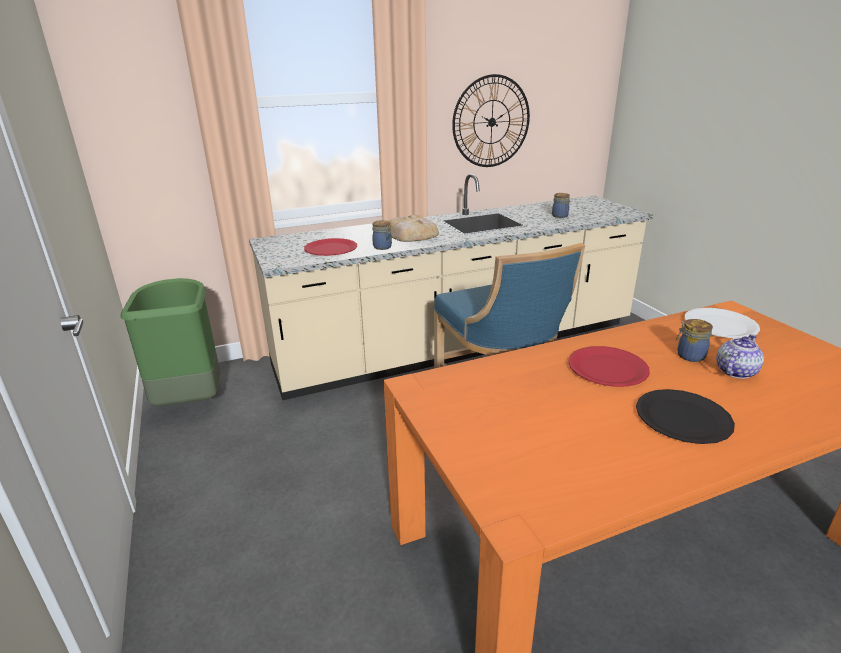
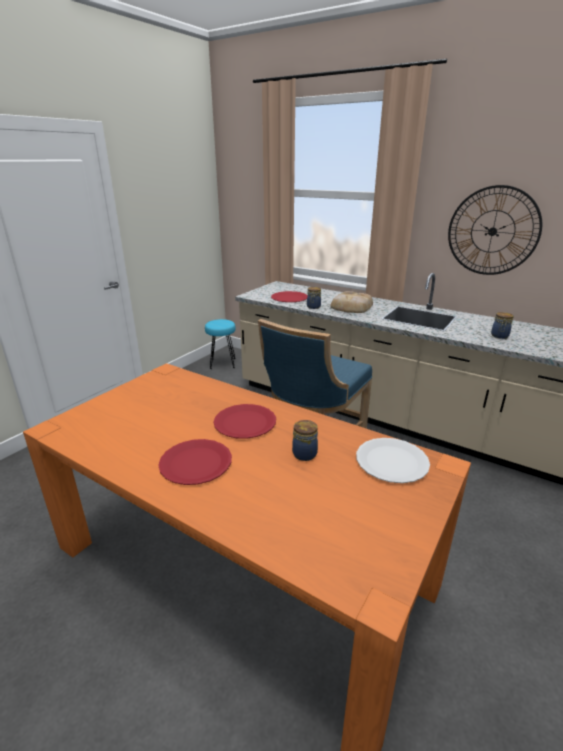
camera: 55 degrees right, 0 degrees up
(190, 400) = (222, 363): green trash can -> turquoise stool
(683, 418) = (196, 463): black plate -> red plate
(735, 371) = (297, 479): teapot -> none

